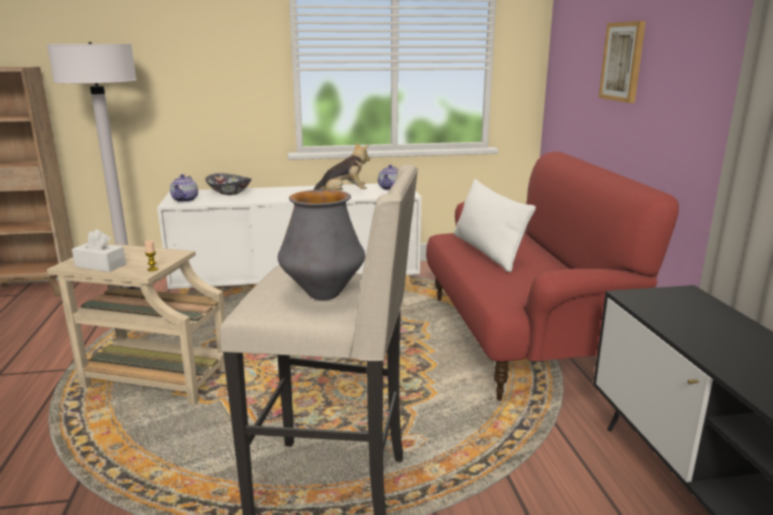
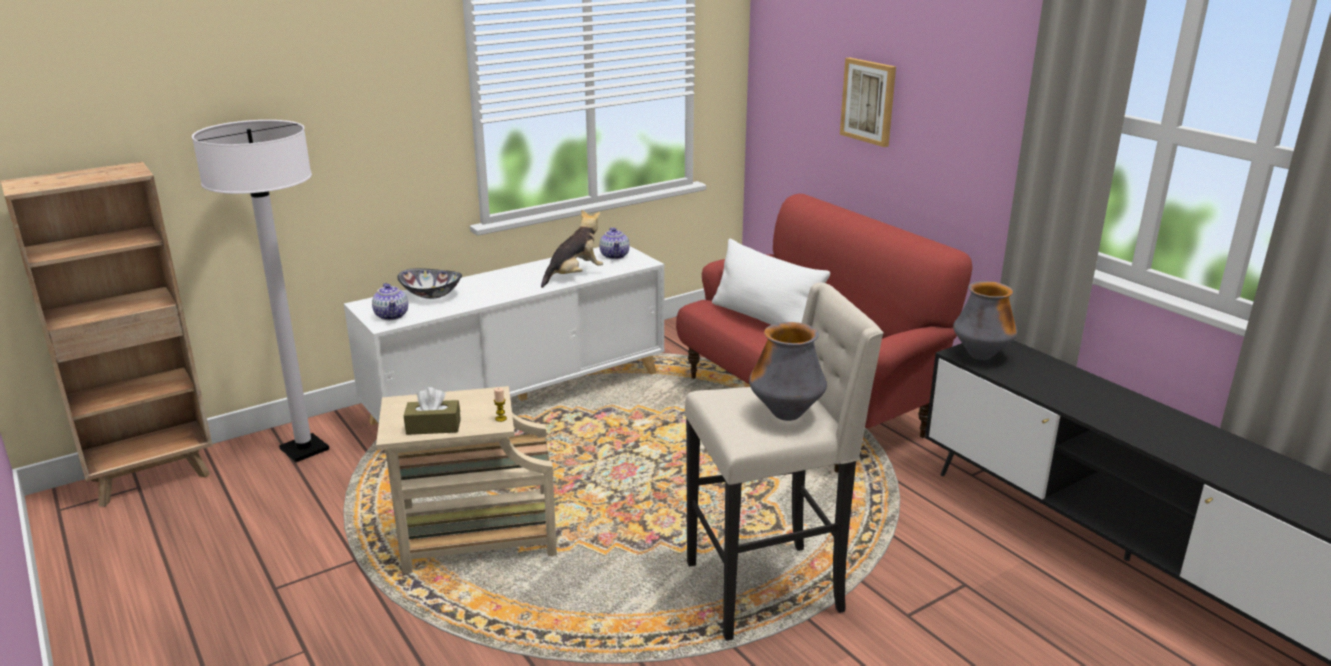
camera: 25 degrees left, 5 degrees up
(100, 265) = (433, 427): white tissue box -> brown tissue box
(656, 302) = (981, 356): none -> vase

